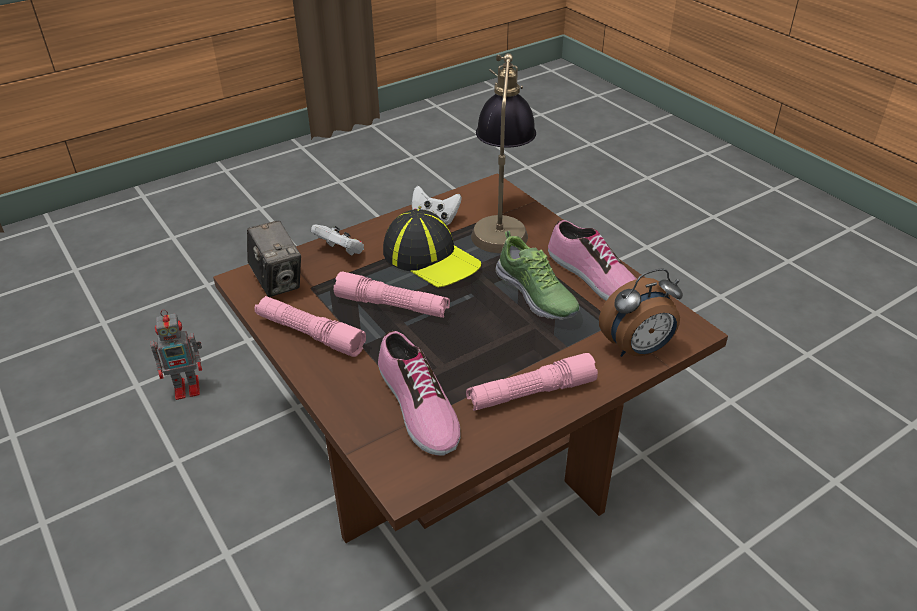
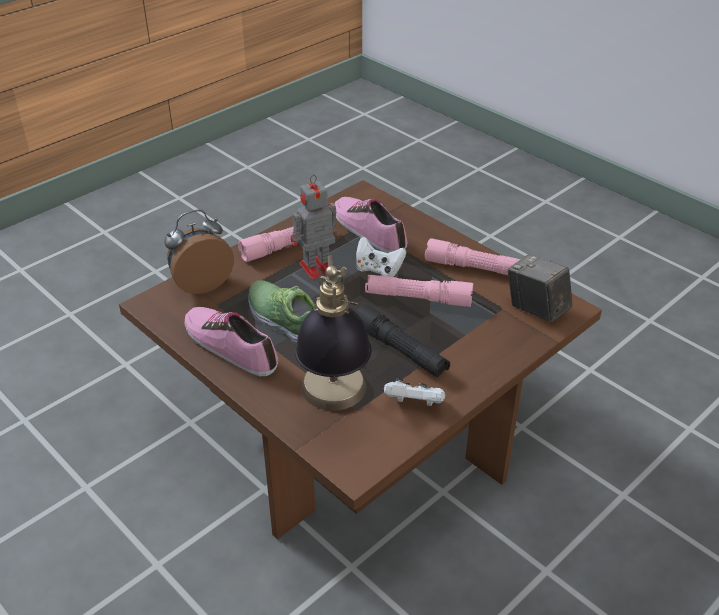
camera: 170 degrees right, 0 degrees up
(189, 387) = (638, 433): toy robot -> toy robot (314, 268)
(341, 251) = (497, 348): white game controller -> white game controller (378, 270)
(431, 258) = (400, 350): cap -> black flashlight

